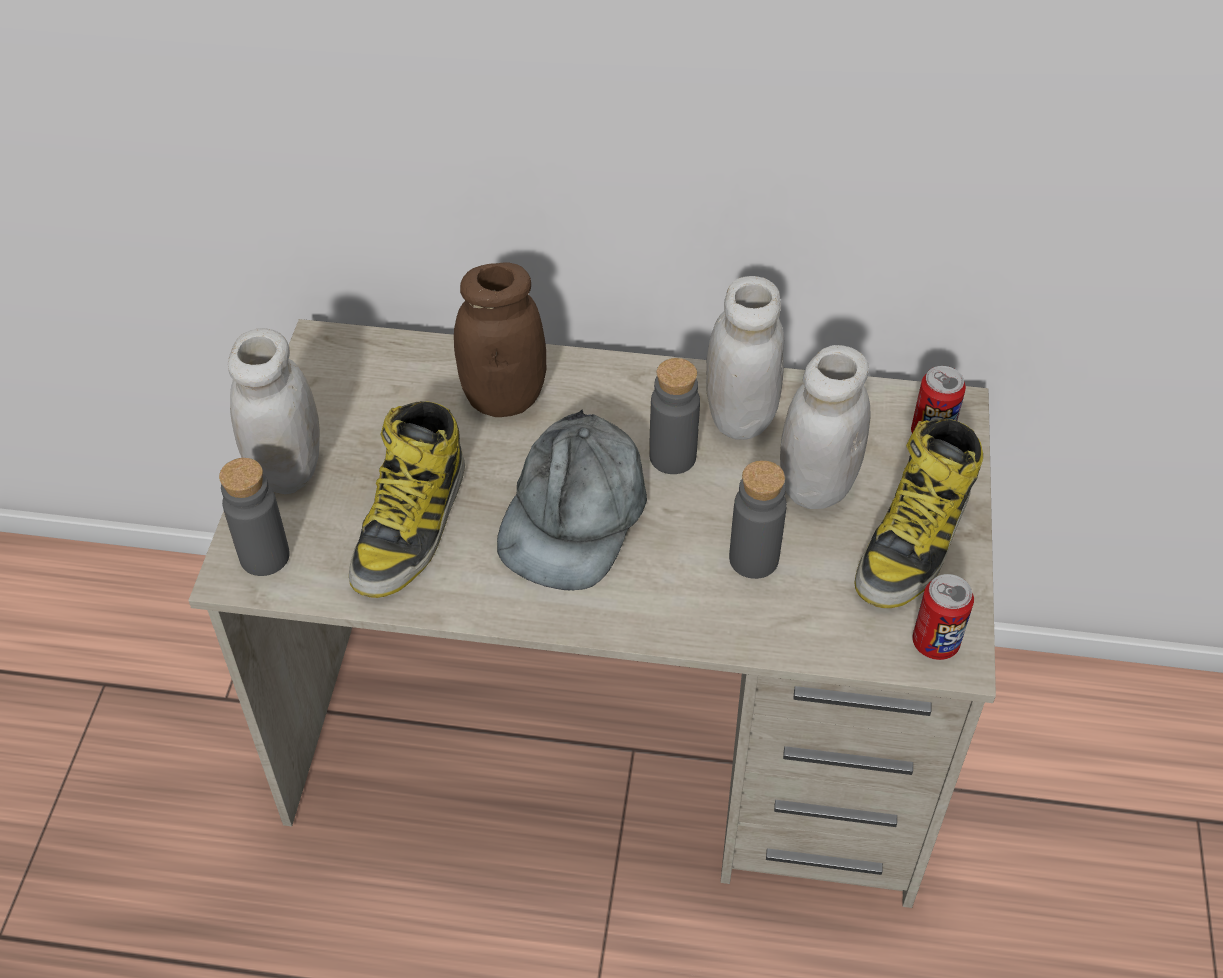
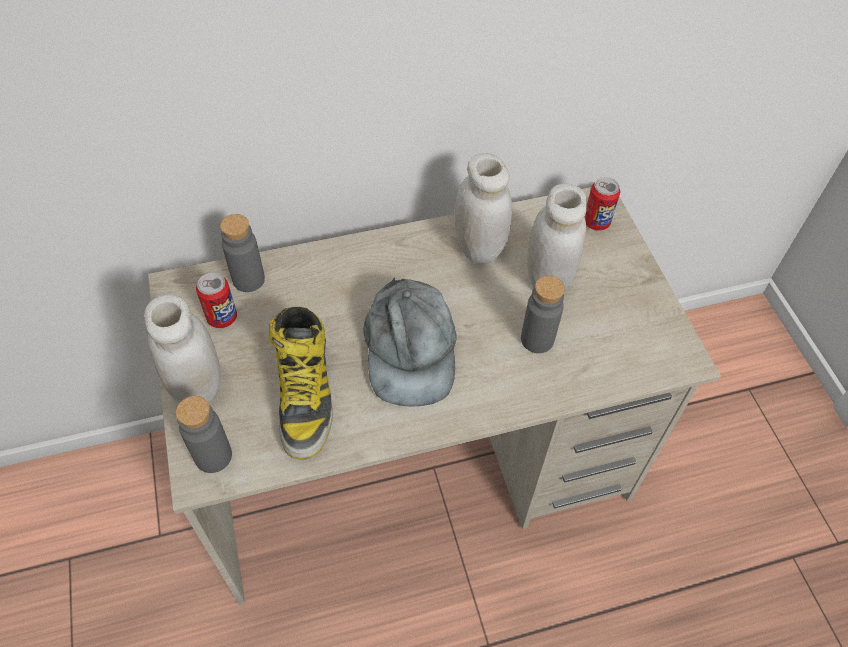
camera: 25 degrees left, 5 degrees up
(504, 398) = (321, 284): brown jar -> none
(672, 457) = (451, 288): grey bottle -> grey bottle (248, 279)
(914, 539) = (622, 292): boot -> none
(935, 643) = (670, 355): can -> can (222, 318)

